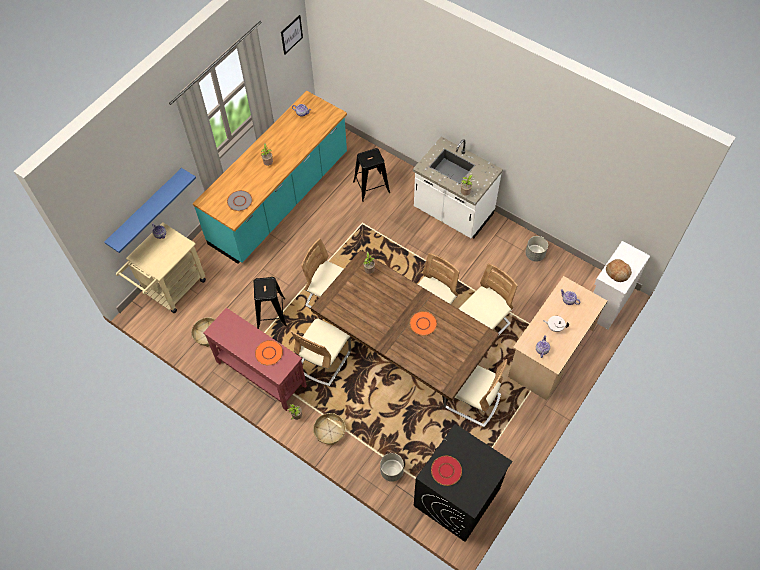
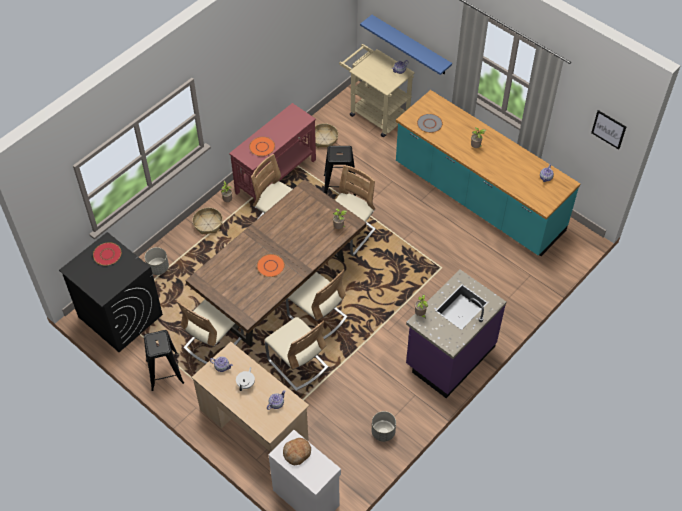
camera: 95 degrees right, 5 degrees down
(371, 187) = (490, 280): black stool -> black stool (164, 371)
(453, 213) = (449, 356): white counter -> purple counter

